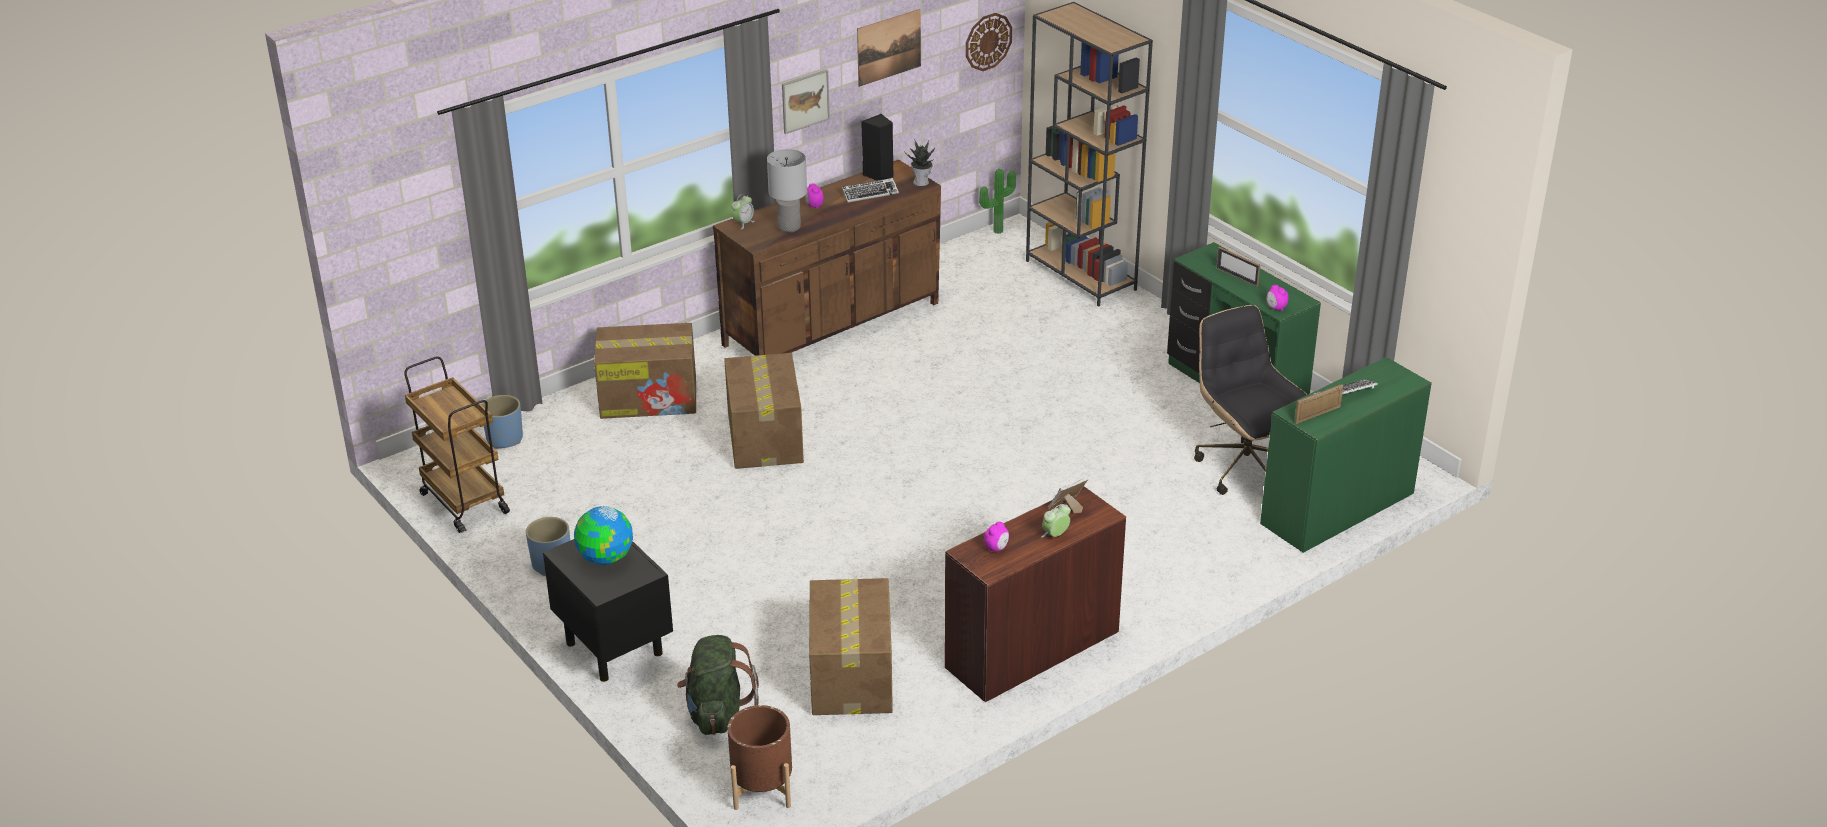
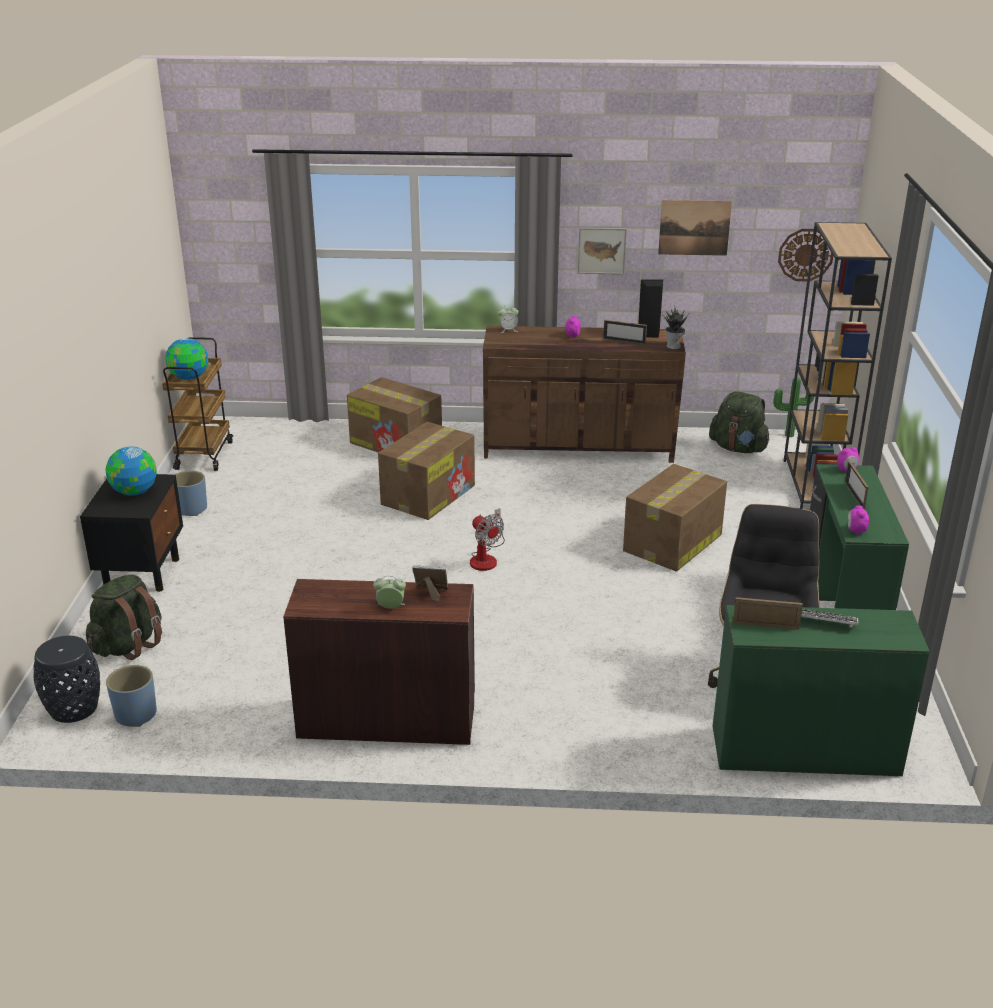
camera: 40 degrees right, 5 degrees down
(449, 414) = (189, 377): none -> globe
(504, 439) = (281, 431): blue planter -> blue planter (136, 714)
(762, 788) = (73, 708): brown planter -> black stool
(789, 229) = (532, 343): grey table lamp -> none
(851, 677) = (241, 669): cardboard box -> cardboard box (672, 543)
(870, 193) = (624, 341): keyboard -> picture frame
(907, 473) = (486, 558): none -> fan
(973, 264) = (738, 448): none -> green backpack
(996, 548) = (333, 595): alarm clock -> alarm clock (846, 470)

